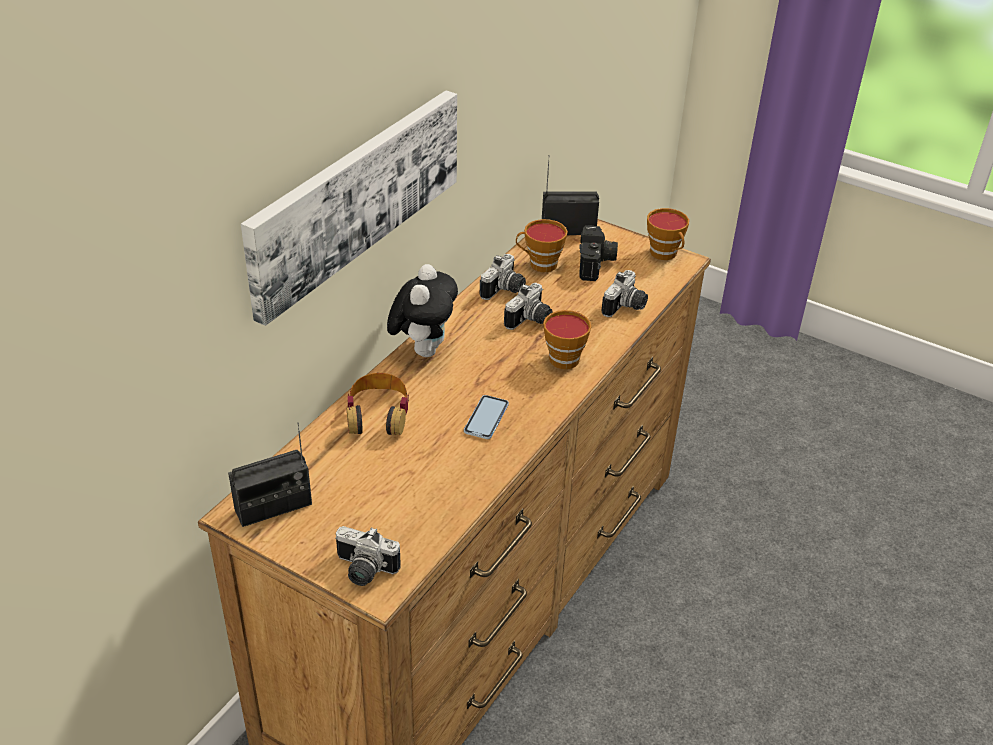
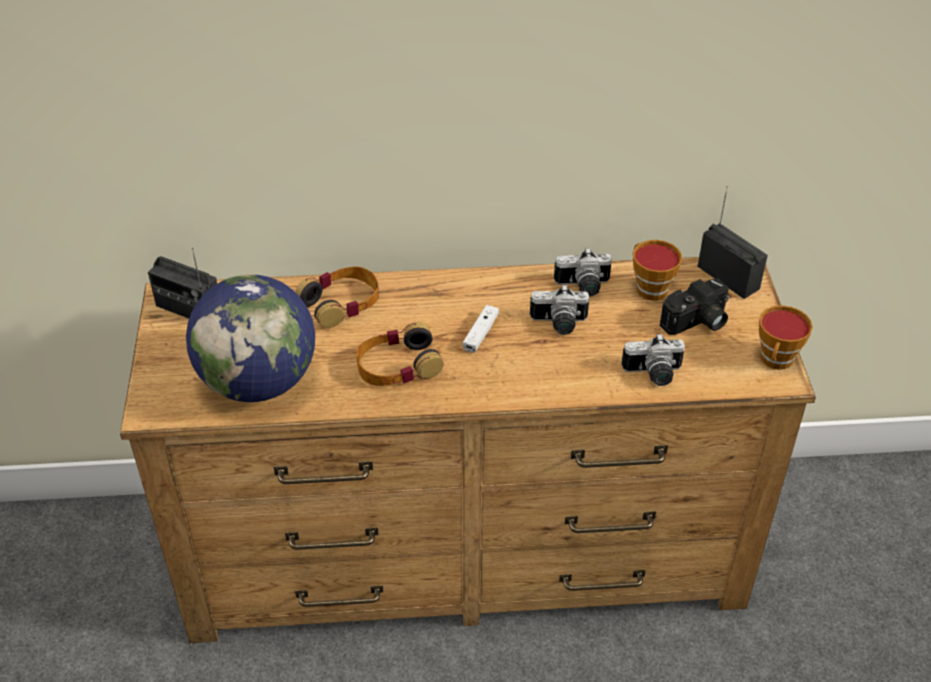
camera: 55 degrees right, 5 degrees up
(355, 198) = (389, 103): picture -> none
(363, 571) = (162, 391): camera -> none
(419, 504) = (259, 382): none -> globe
(423, 349) = (447, 284): plush toy -> none
(486, 418) = (397, 365): phone -> headphones
(498, 360) = (480, 333): none -> white game controller
(562, 357) = (529, 369): cup -> none

